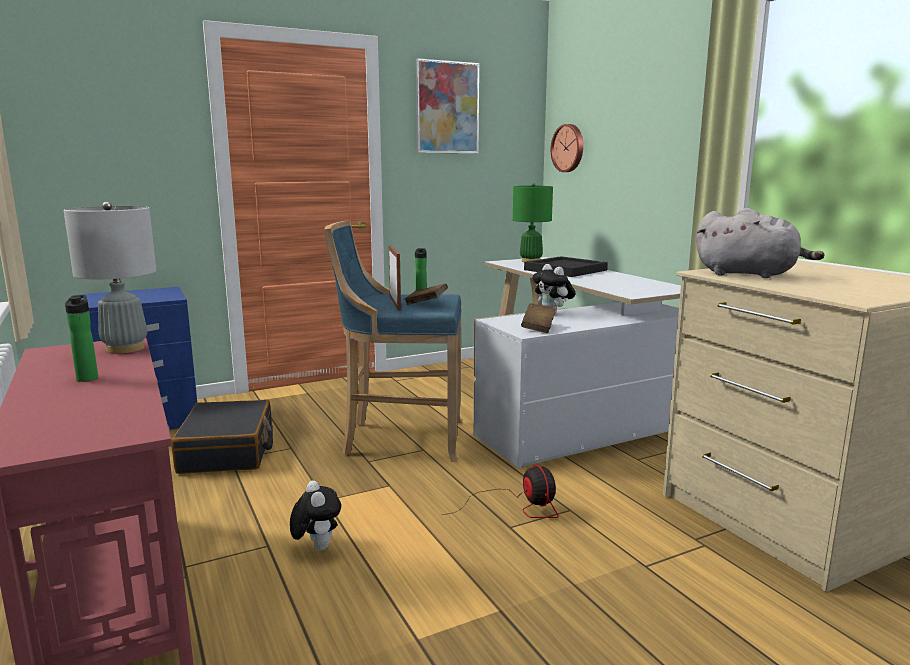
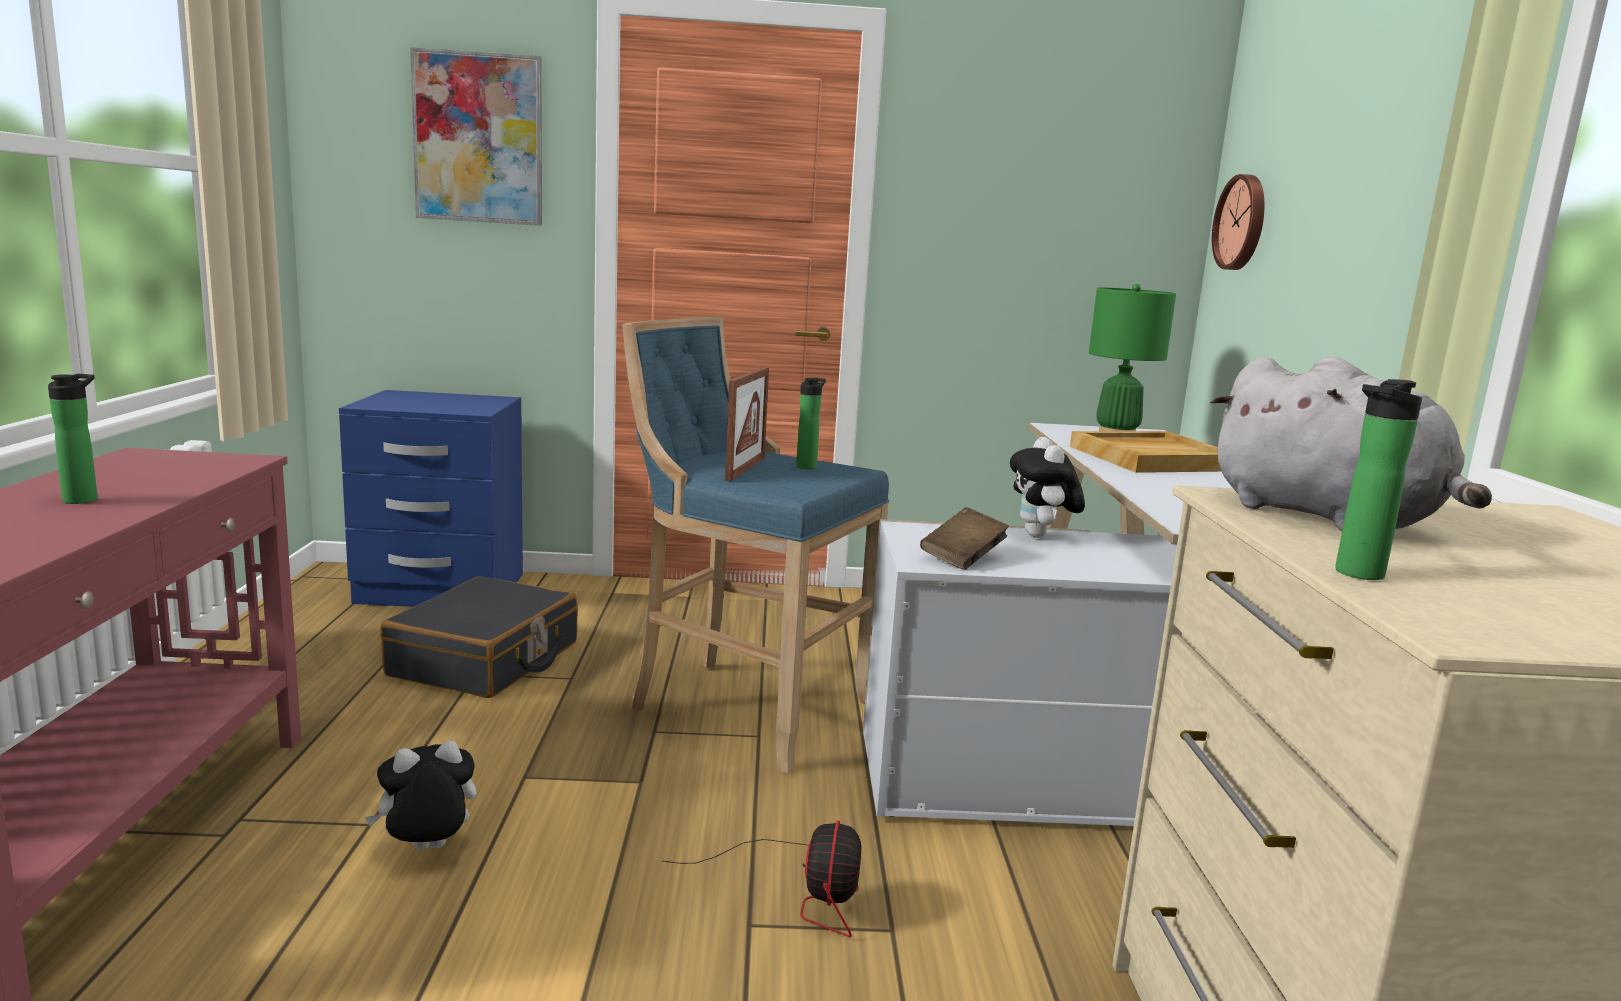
camera: 25 degrees right, 0 degrees up
(125, 348) = (221, 468): grey table lamp -> none
(316, 547) = (427, 850): plush toy -> plush toy turned 120 degrees counterclockwise
(426, 304) = (792, 478): brown book -> none
(447, 108) = (1008, 137): picture -> picture (478, 138)
(565, 270) = (1151, 458): black tray -> beige tray
(799, 290) = (1355, 574): none -> bottle

